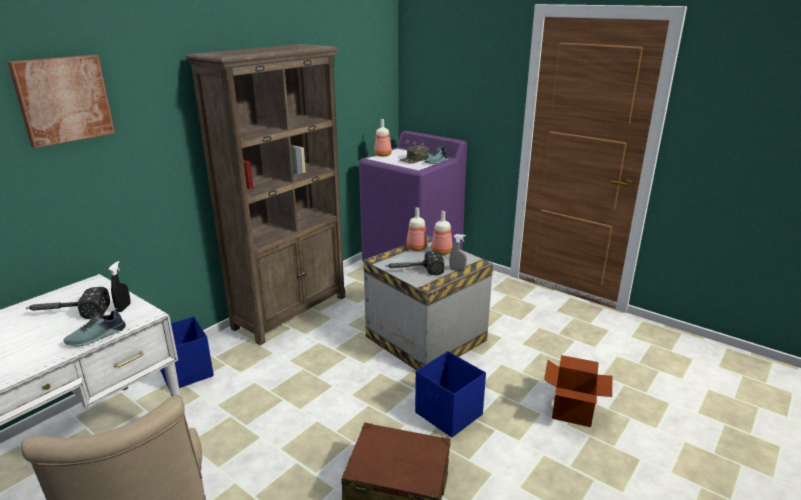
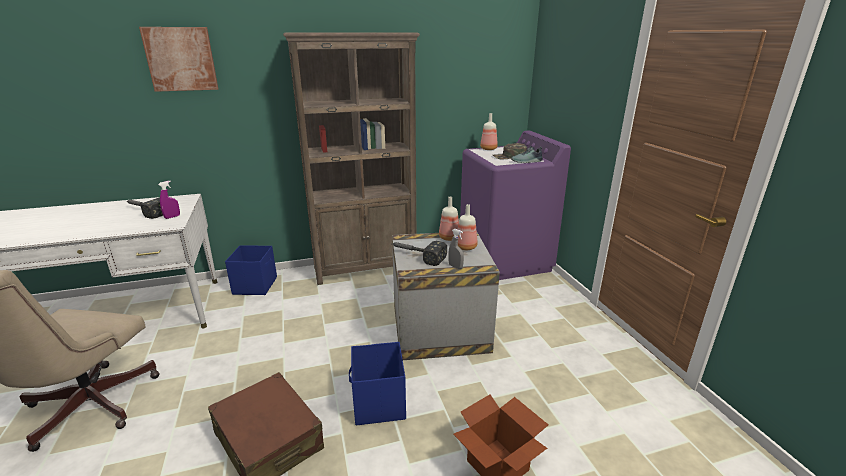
camera: 35 degrees right, 0 degrees up
(97, 337) = (130, 229): shoe -> none
(123, 308) = (172, 217): black spray bottle -> purple spray bottle

